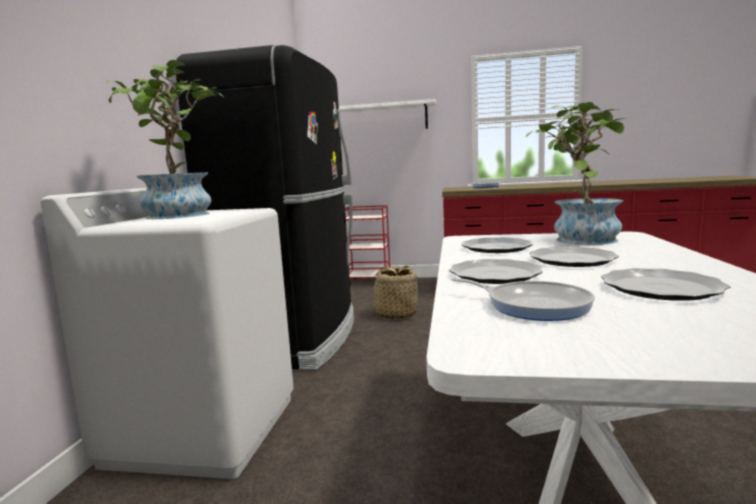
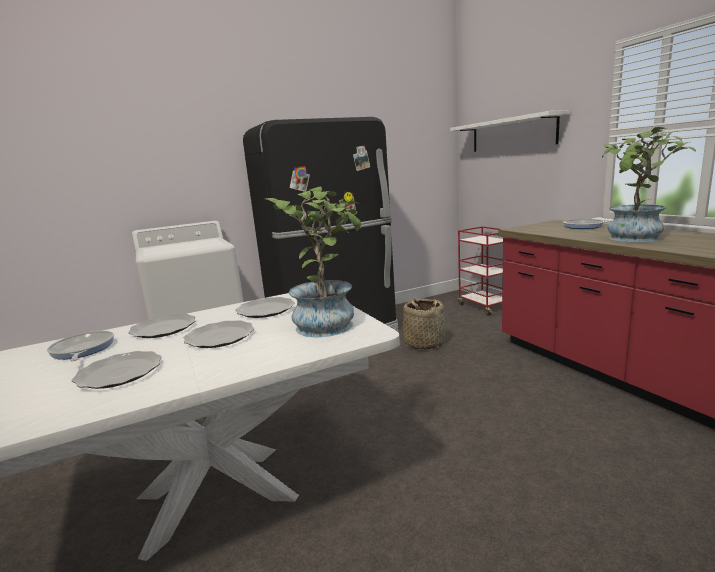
camera: 55 degrees right, 5 degrees up
(179, 216) = (184, 244): potted plant -> potted plant (635, 239)
(532, 305) = (82, 350): frying pan -> frying pan turned 150 degrees clockwise

